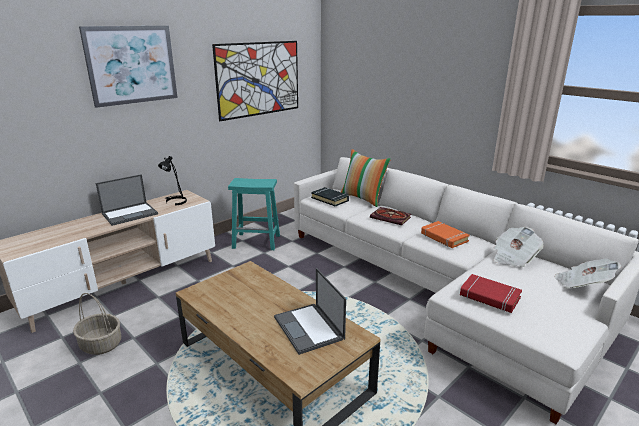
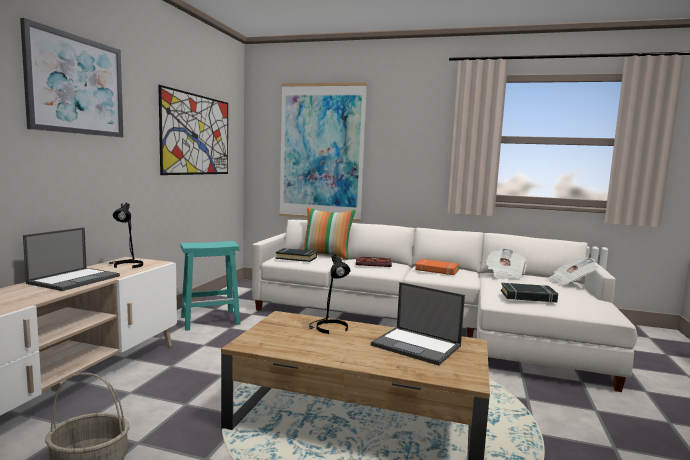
camera: 30 degrees left, 15 degrees down
(266, 290) = (330, 328): none -> black table lamp
(381, 89) = (321, 152): none -> picture
(489, 297) = (528, 297): red book -> black book

